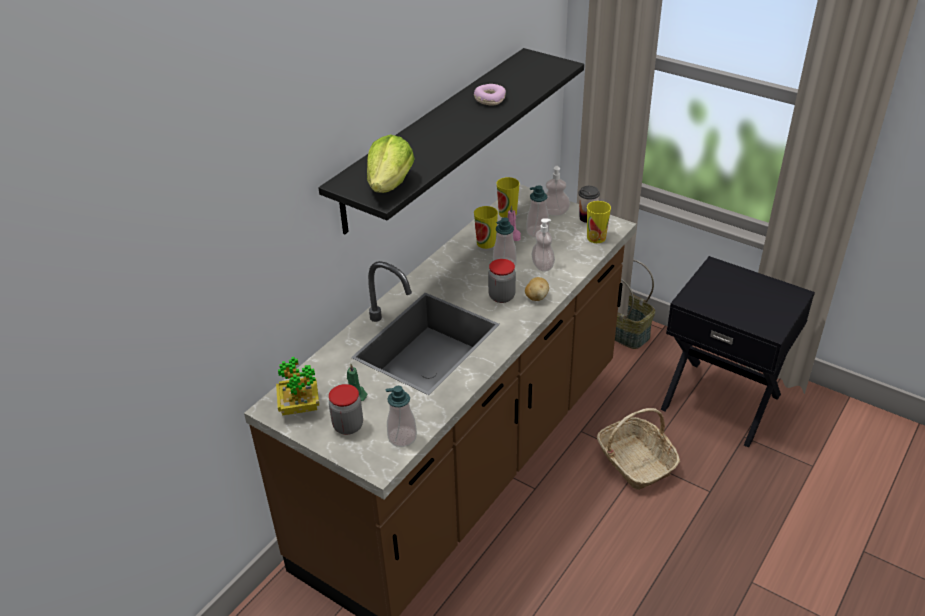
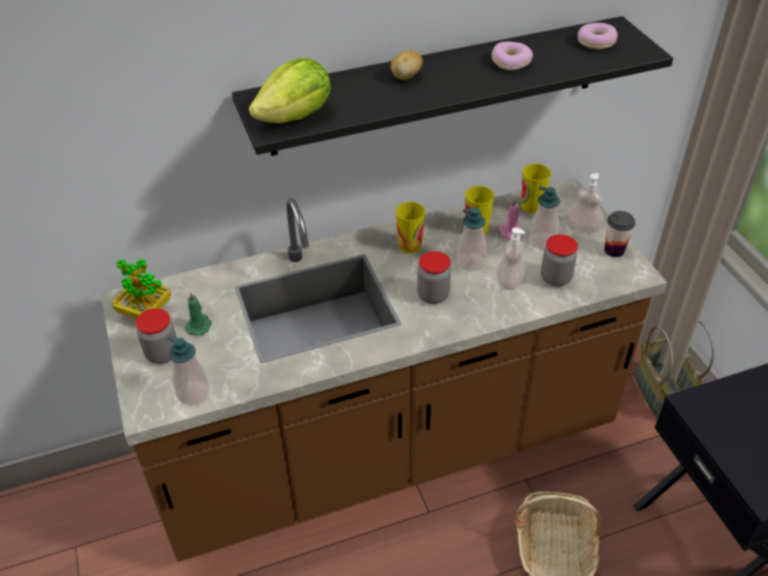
camera: 35 degrees right, 5 degrees up
(528, 69) = (596, 42): none -> donut
(536, 297) = (467, 314): potato -> potato (406, 77)
(569, 250) = (555, 278): none -> jar
(596, 237) = (602, 277): cup -> cup (410, 245)

